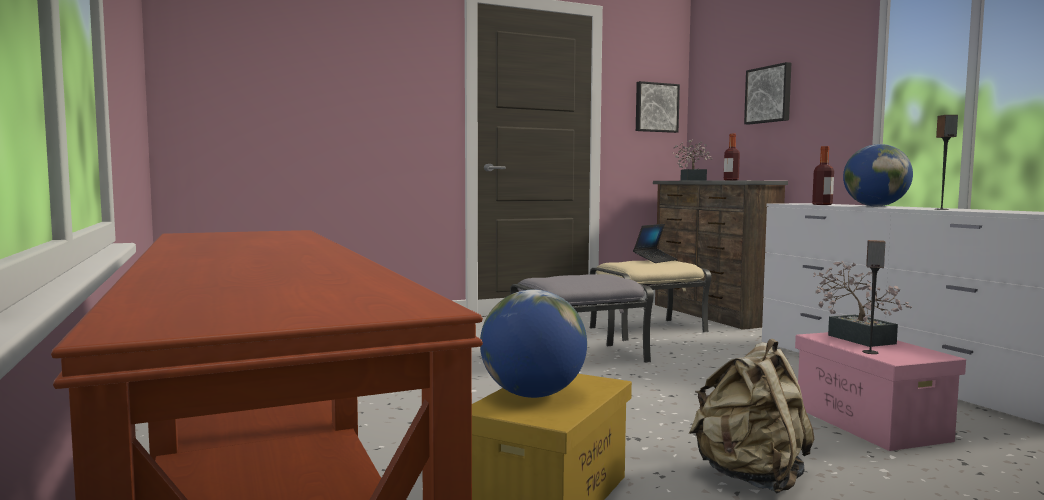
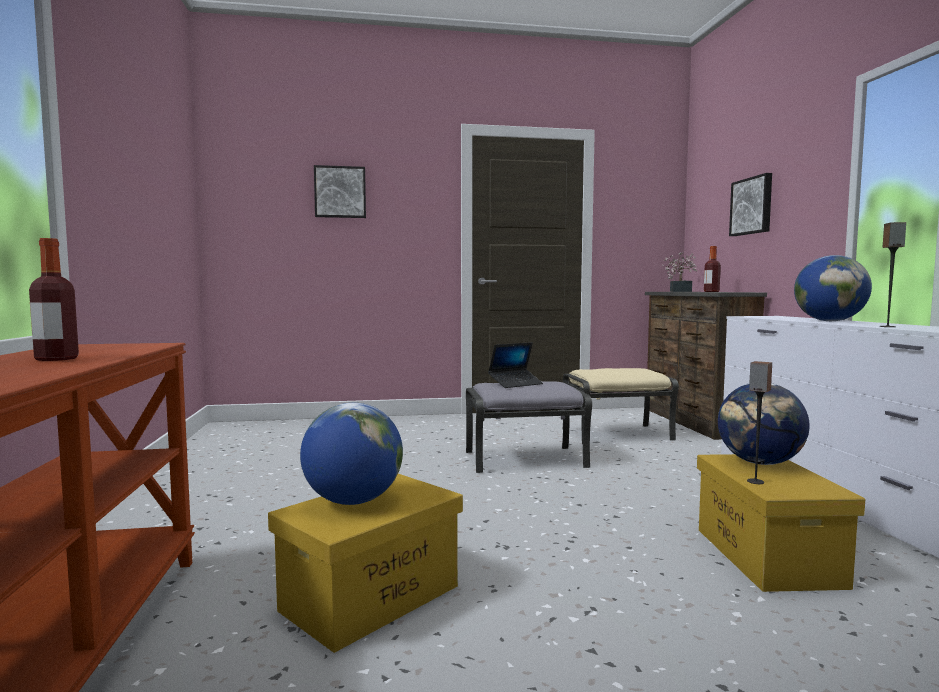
camera: 15 degrees right, 0 degrees up
(655, 260) = (626, 368): laptop -> laptop (515, 384)
(656, 107) = (650, 222): picture -> picture (340, 192)
(751, 477) = (581, 603): beige backpack -> none
(822, 204) = (778, 318): bottle -> bottle (57, 359)
(856, 338) = (760, 463): potted plant -> globe
(872, 424) = (768, 557): pink storage box -> yellow storage box

